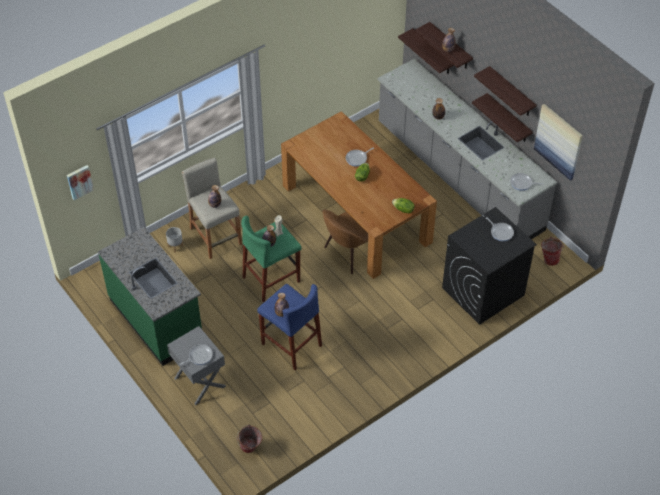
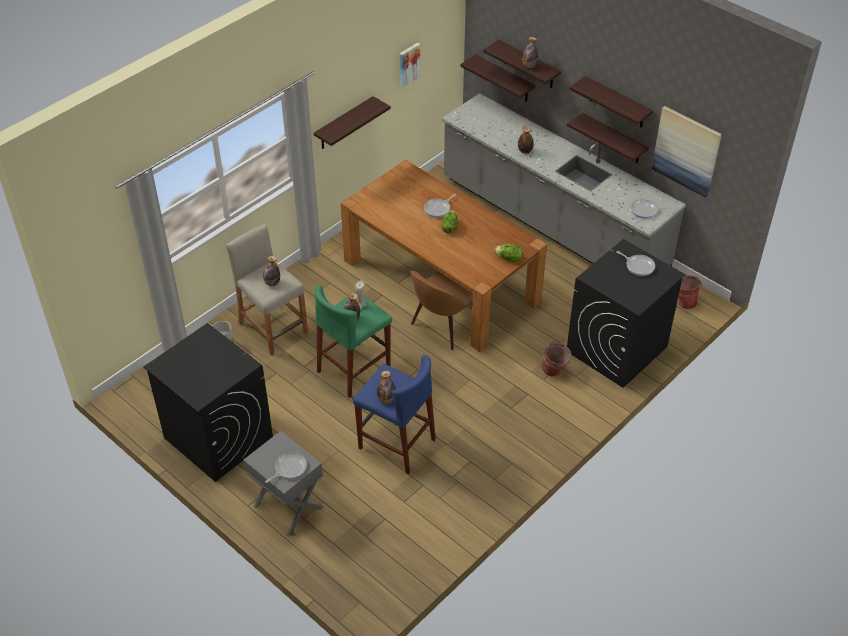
camera: 10 degrees left, 5 degrees down
(79, 181) = (97, 265): picture -> picture (408, 64)
(157, 319) = (217, 437): green counter -> black washing machine
(250, 449) = (372, 582): bucket -> bucket (554, 372)
(291, 80) = (344, 124): none -> shelf

